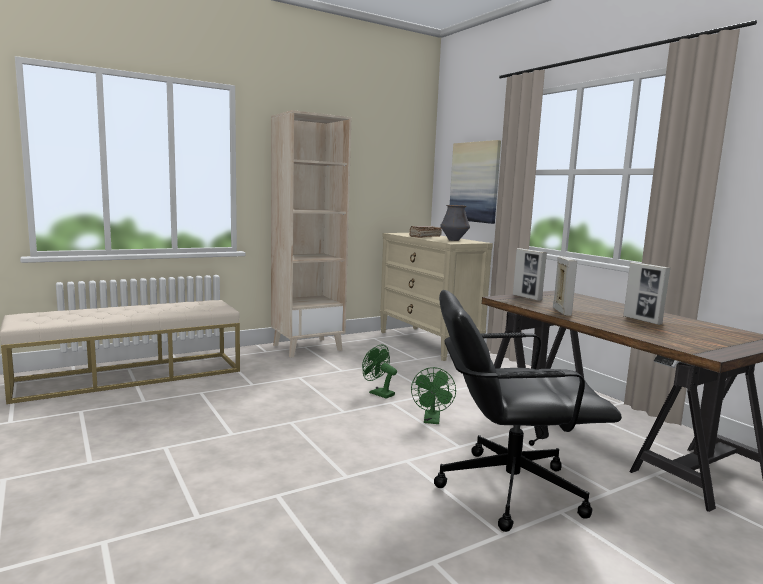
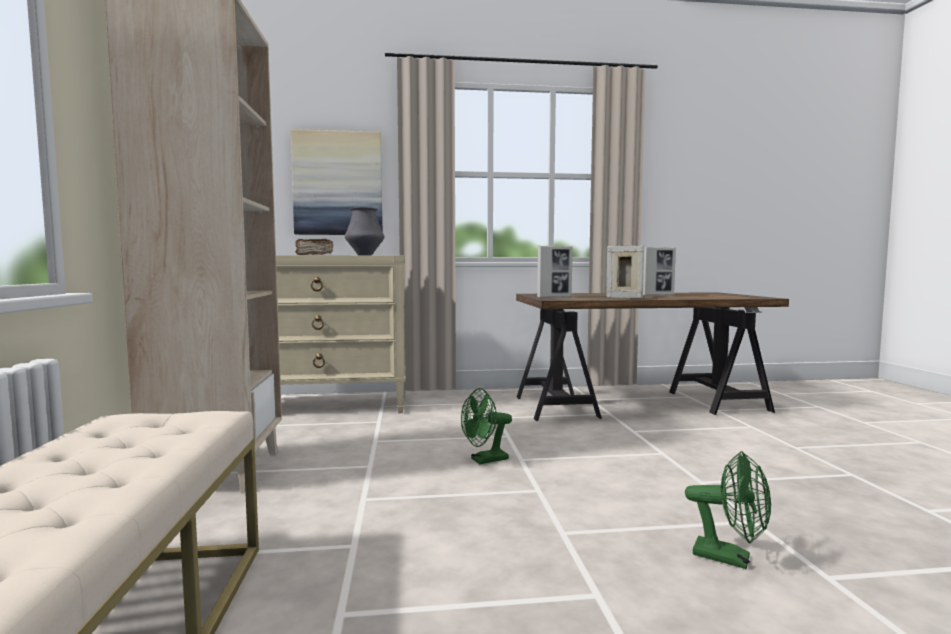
camera: 65 degrees left, 5 degrees down
(432, 420) = (590, 451): green fan -> green fan (731, 558)
(508, 488) = (758, 454): black office chair -> none

